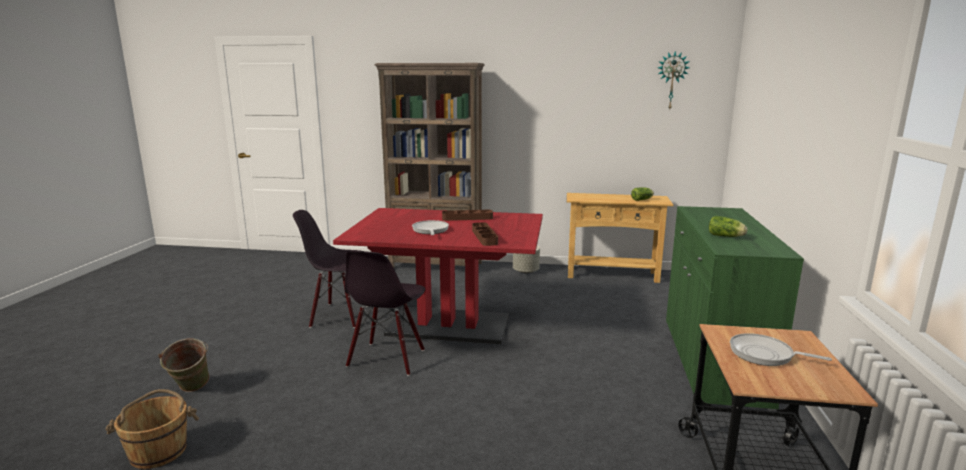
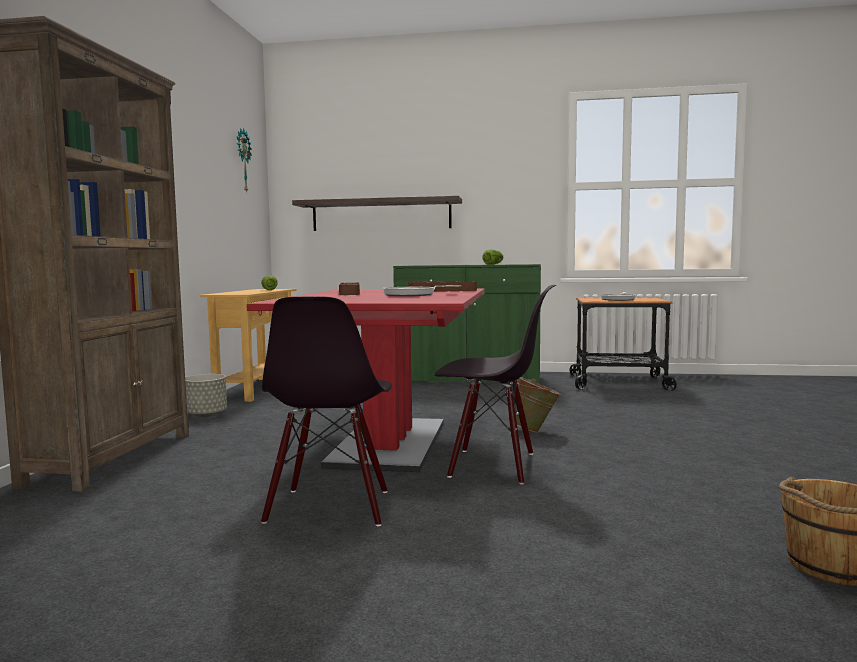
camera: 90 degrees left, 10 degrees down
(190, 390) = (666, 588): green bucket -> green bucket (535, 431)
(766, 143) = (381, 215): none -> shelf

